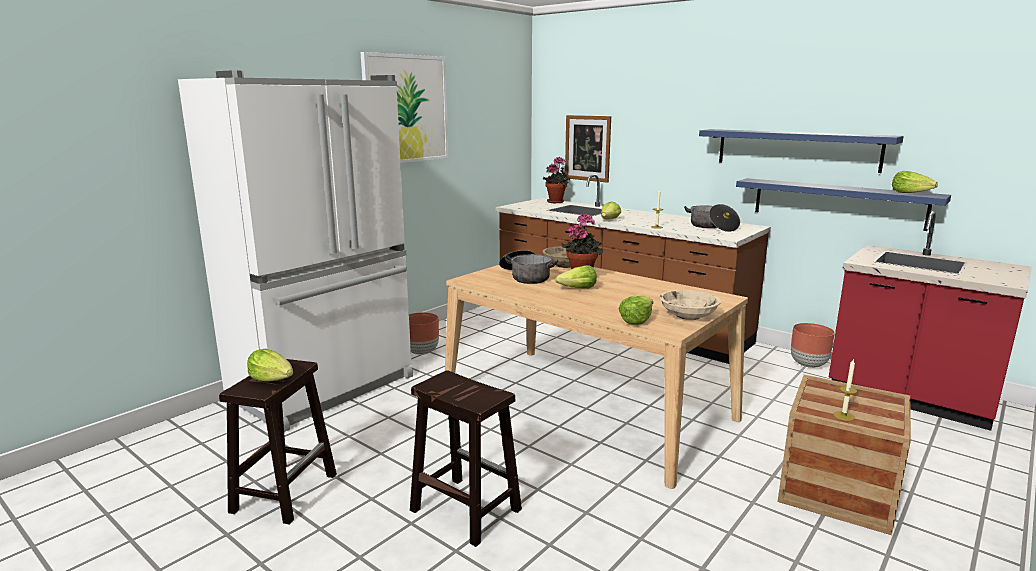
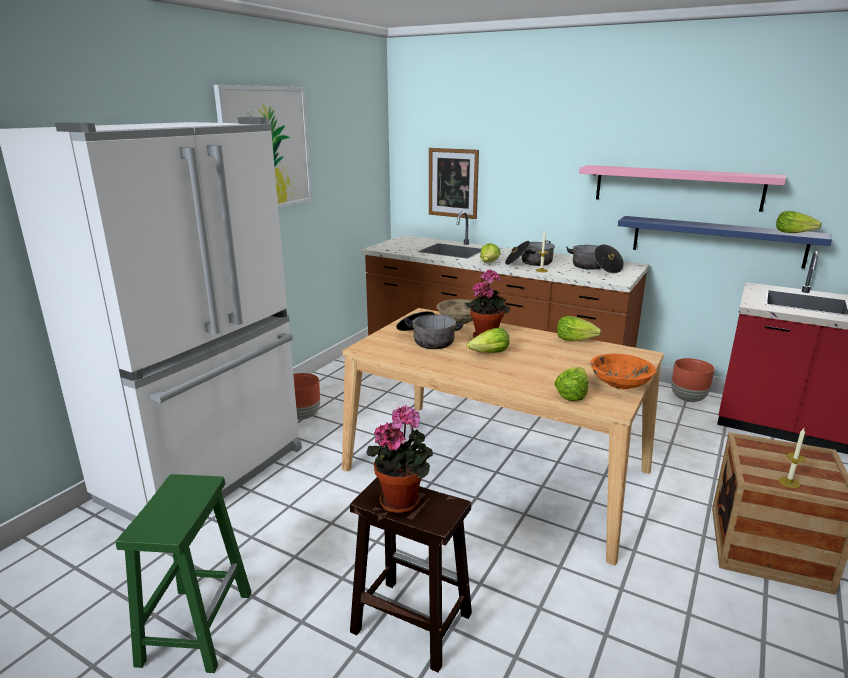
camera: 10 degrees left, 5 degrees up
(273, 379) = (177, 510): lettuce -> lettuce (575, 339)
(285, 492) = (197, 625): brown stool -> green stool
(557, 202) = (422, 239): potted plant -> potted plant (403, 500)
(649, 221) = (529, 263): none -> cooking pot
(688, 316) = (620, 383): beige bowl -> orange bowl
(796, 149) = (676, 187): blue shelf -> pink shelf

